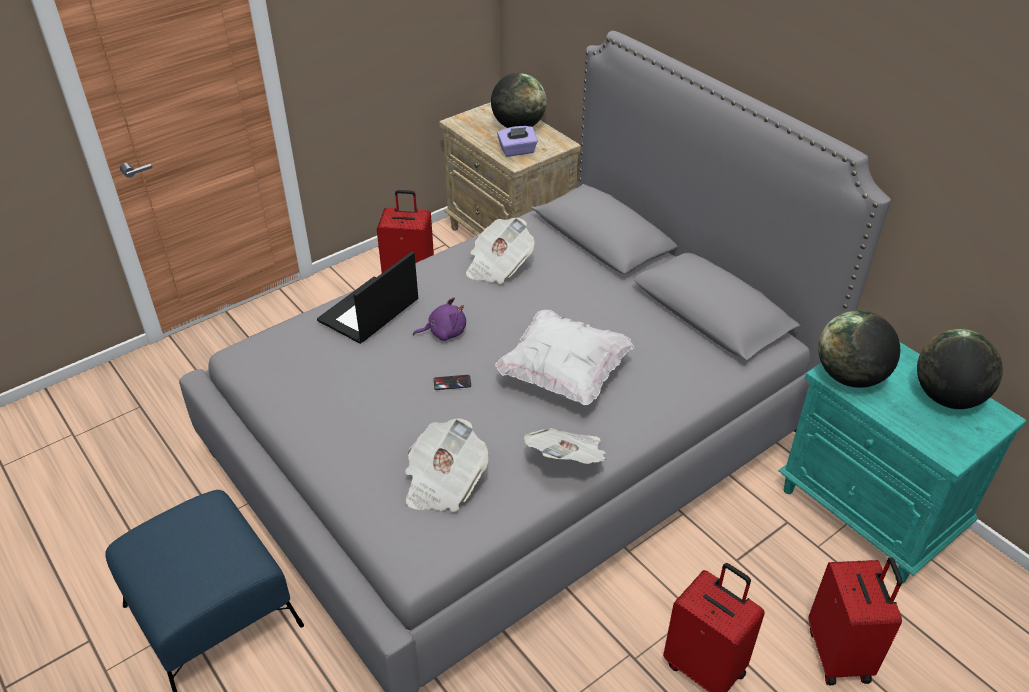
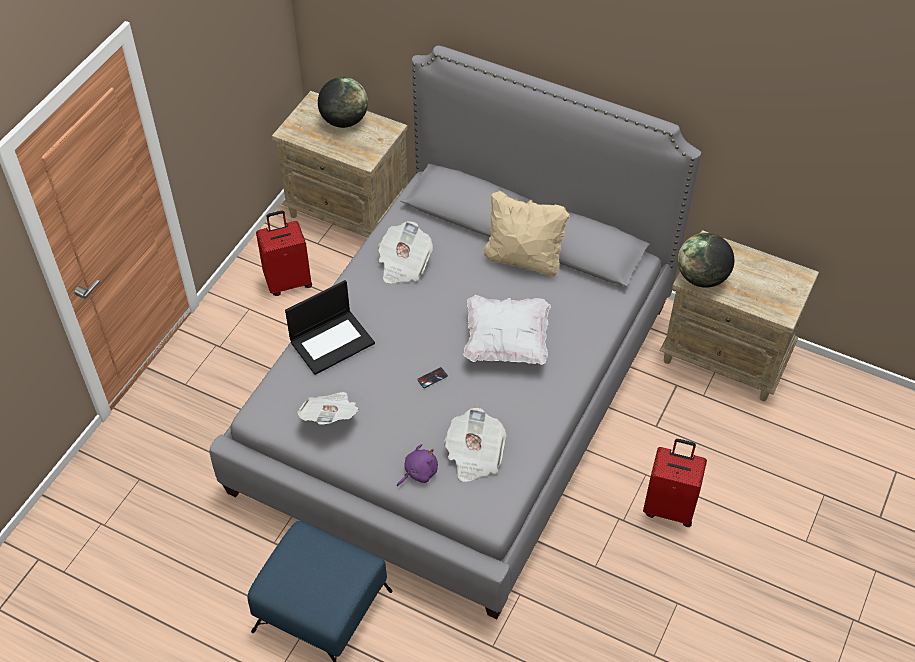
camera: 25 degrees left, 10 degrees up
(368, 311) = (332, 341): laptop -> laptop turned 135 degrees counterclockwise
(444, 332) = (400, 338): purple plush toy -> purple plush toy (418, 472)
(517, 151) = (359, 148): purple tissue box -> none
(568, 460) = (546, 407): newspaper -> newspaper (330, 417)
(637, 301) = (523, 260): none -> beige pillow
(840, 654) = (746, 464): red suitcase -> none
(870, 513) = (726, 357): turquoise nightstand -> beige nightstand
(947, 397) = (767, 272): globe -> none

